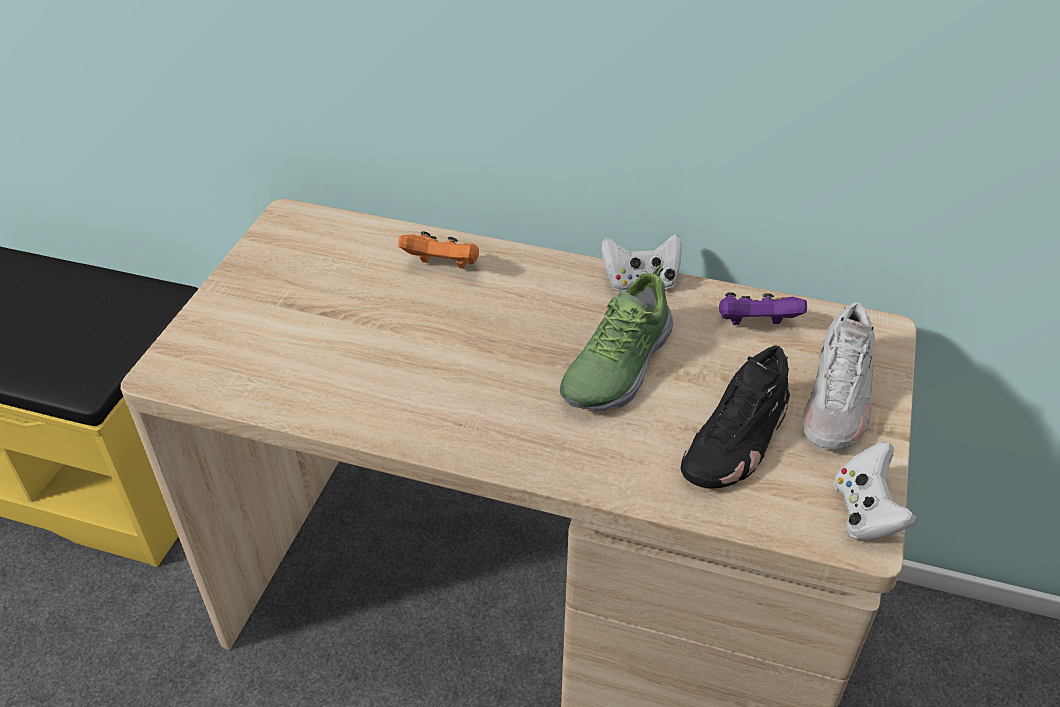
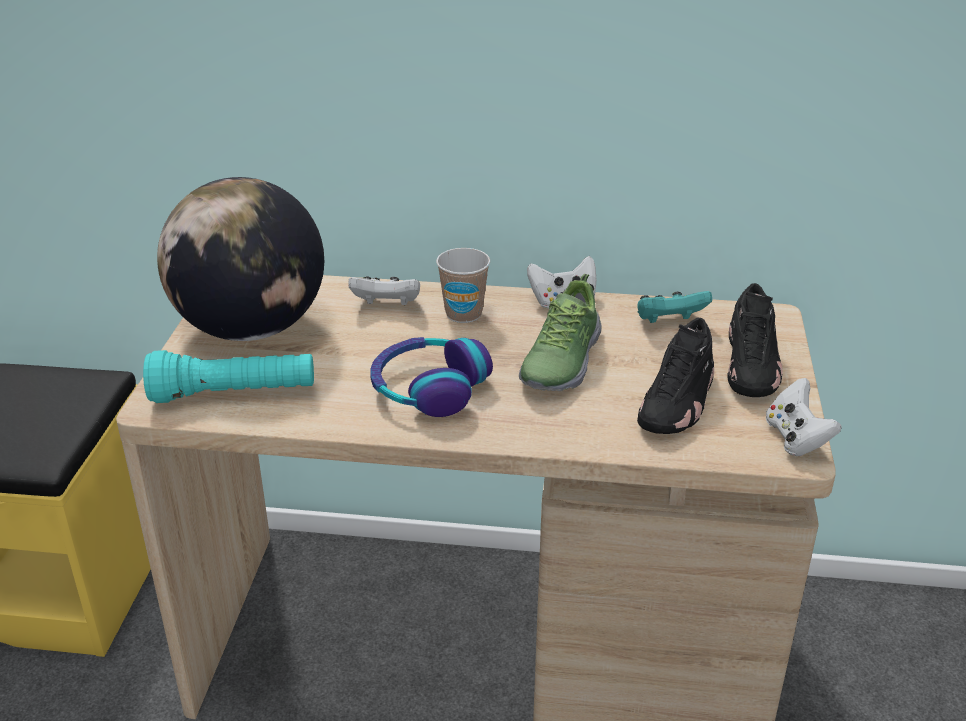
camera: 10 degrees left, 10 degrees down
(249, 367) = (234, 394): none -> turquoise flashlight
(290, 281) = (250, 328): none -> globe
(443, 267) = (387, 305): orange game controller -> white game controller
(459, 385) = (429, 388): none -> headphones
(524, 287) = (463, 314): none -> cup
(755, 325) = (669, 322): purple game controller -> turquoise game controller
(837, 400) = (751, 366): white shoe -> black shoe

